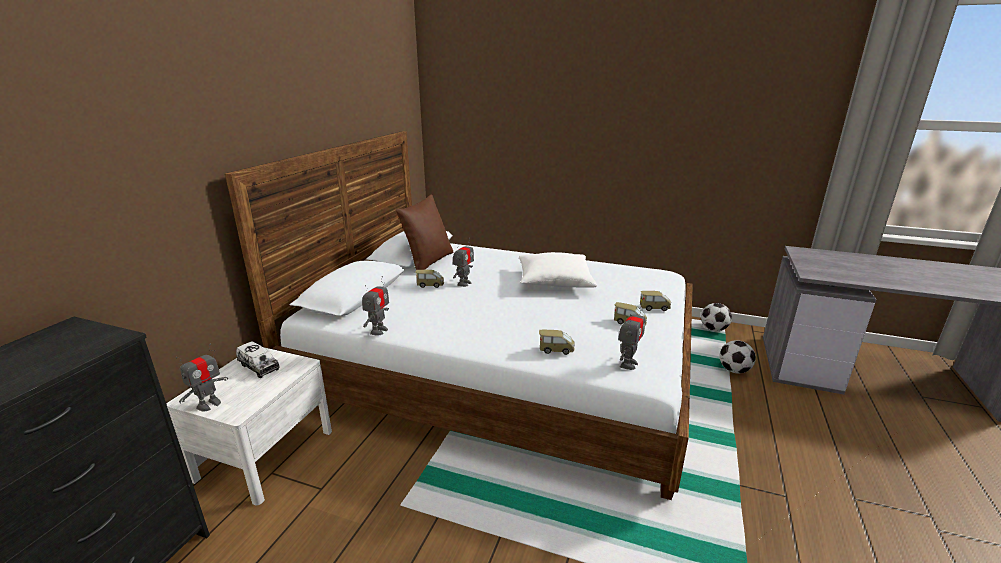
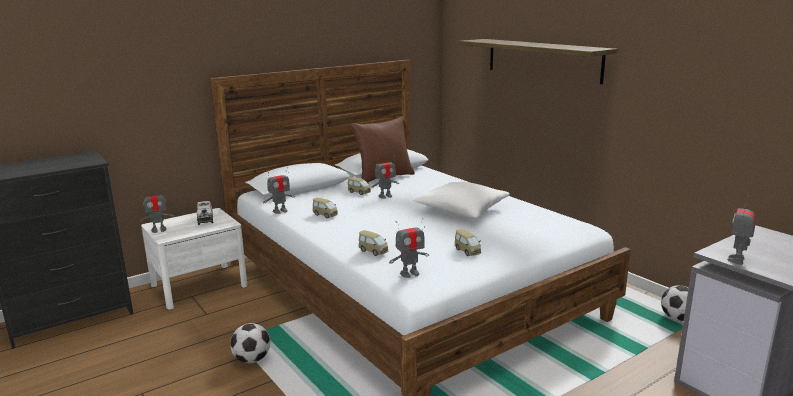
camera: 35 degrees right, 5 degrees down
(555, 124) = (542, 59): none -> shelf
(654, 308) = (514, 247): toy car -> toy car (325, 215)
(734, 370) = (641, 358): football -> football (252, 360)
(830, 277) = (737, 260): none -> toy robot

